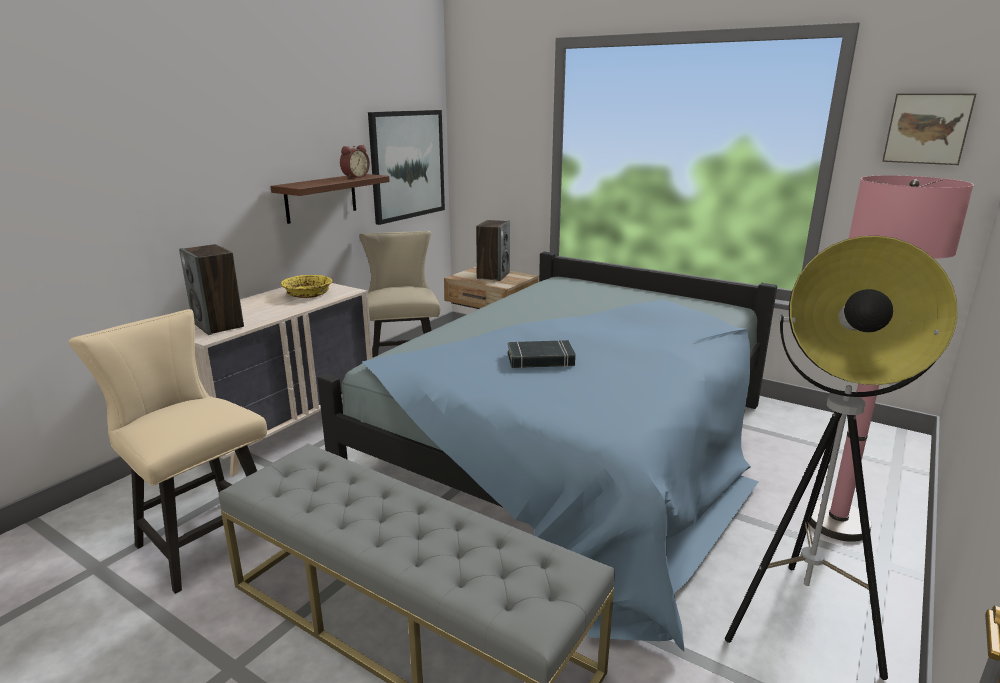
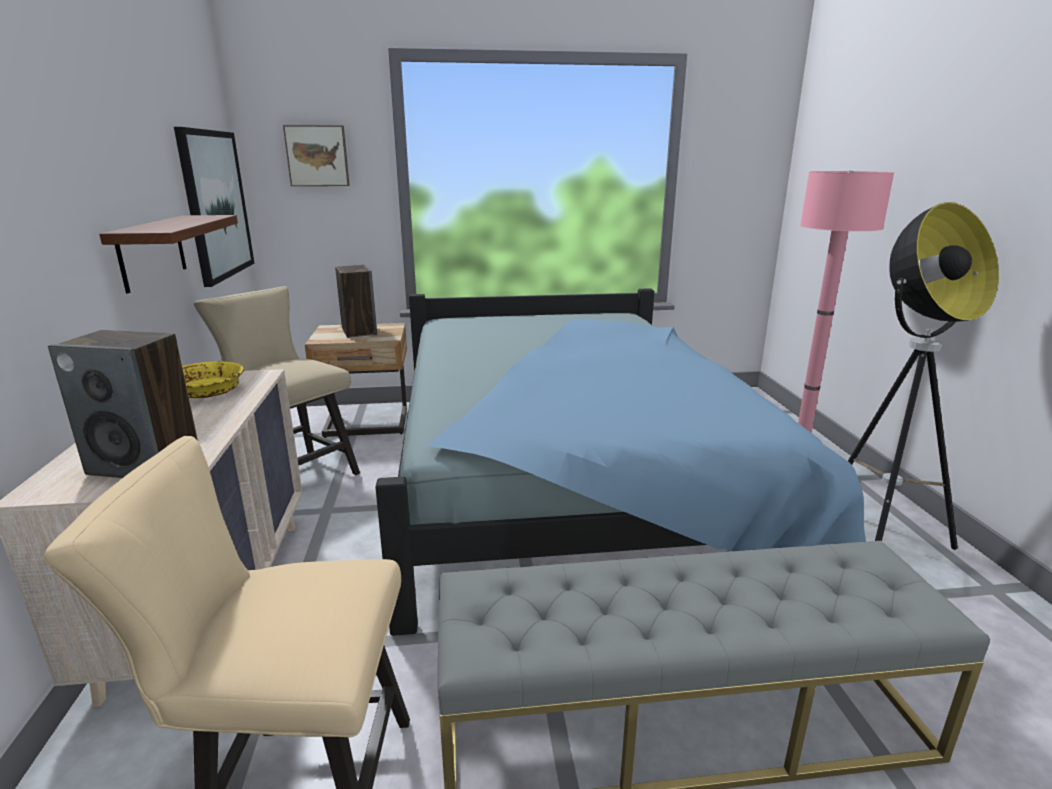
camera: 40 degrees left, 0 degrees up
(354, 177) = (194, 218): alarm clock -> none
(540, 359) = (598, 388): black book -> none
(927, 128) = (739, 145): picture -> picture (317, 156)

